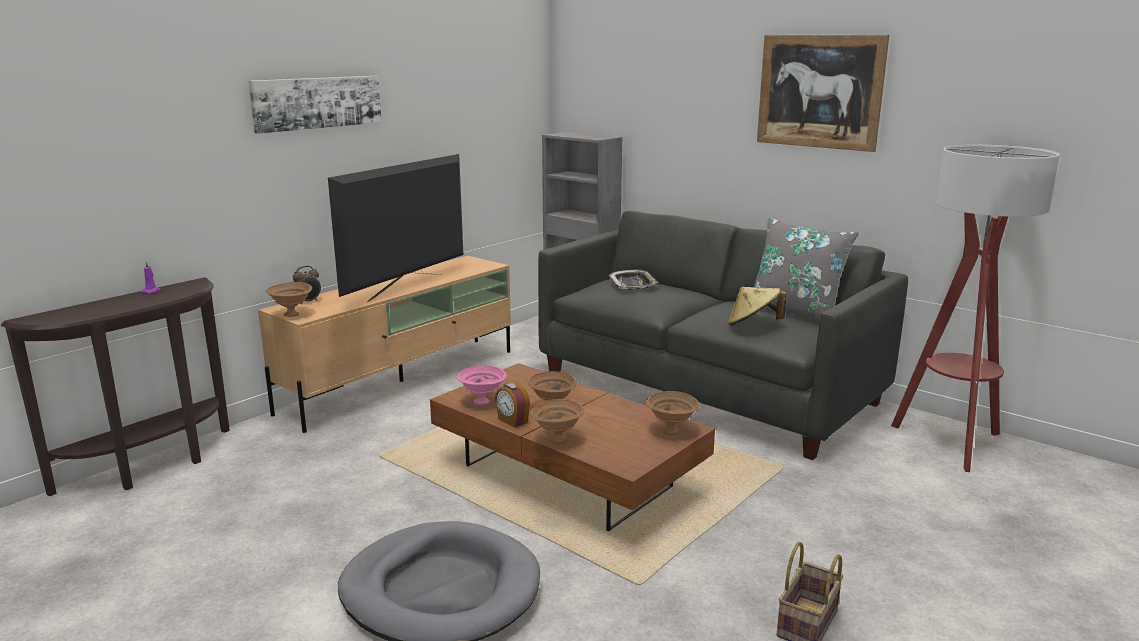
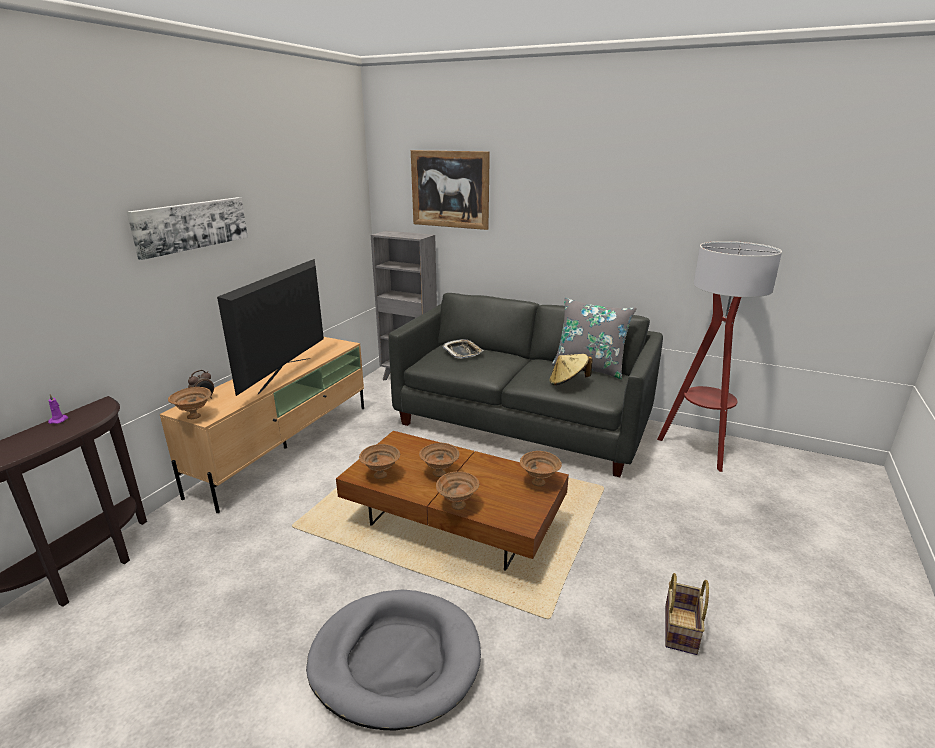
camera: 15 degrees left, 5 degrees up
(483, 402) = (381, 475): pink bowl -> brown bowl
(512, 421) = (413, 491): alarm clock -> none
(819, 91) = (593, 201): picture -> picture (450, 189)

